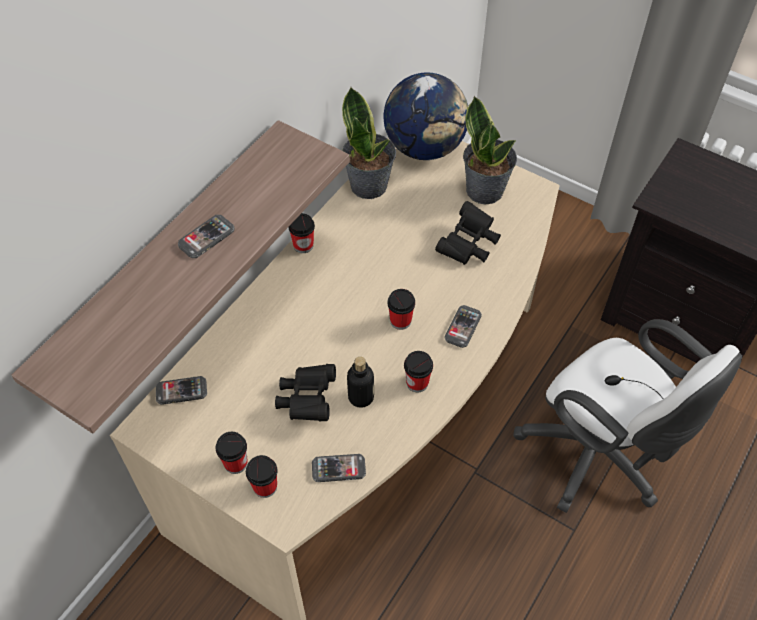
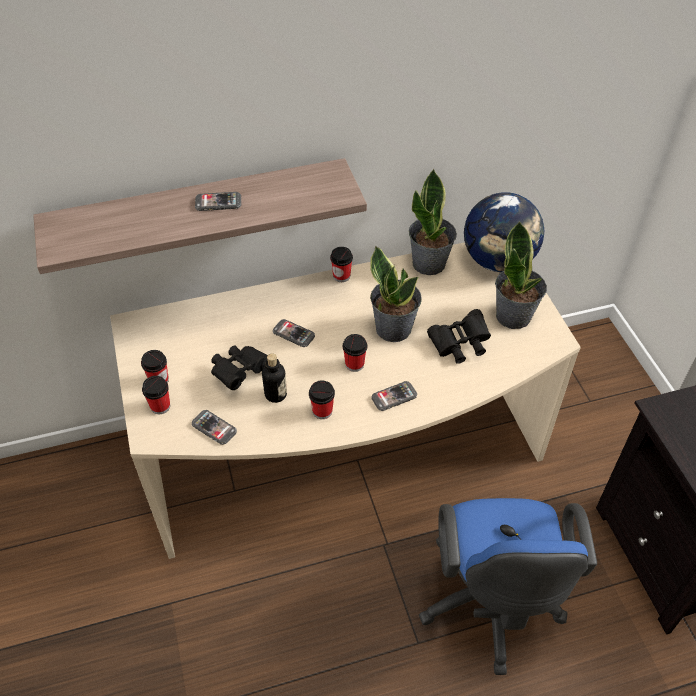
camera: 40 degrees right, 5 degrees down
(181, 391) = (174, 317): phone -> phone (293, 334)
(399, 265) = (393, 328): none -> potted plant
(598, 457) = (490, 606): white office chair -> blue office chair

